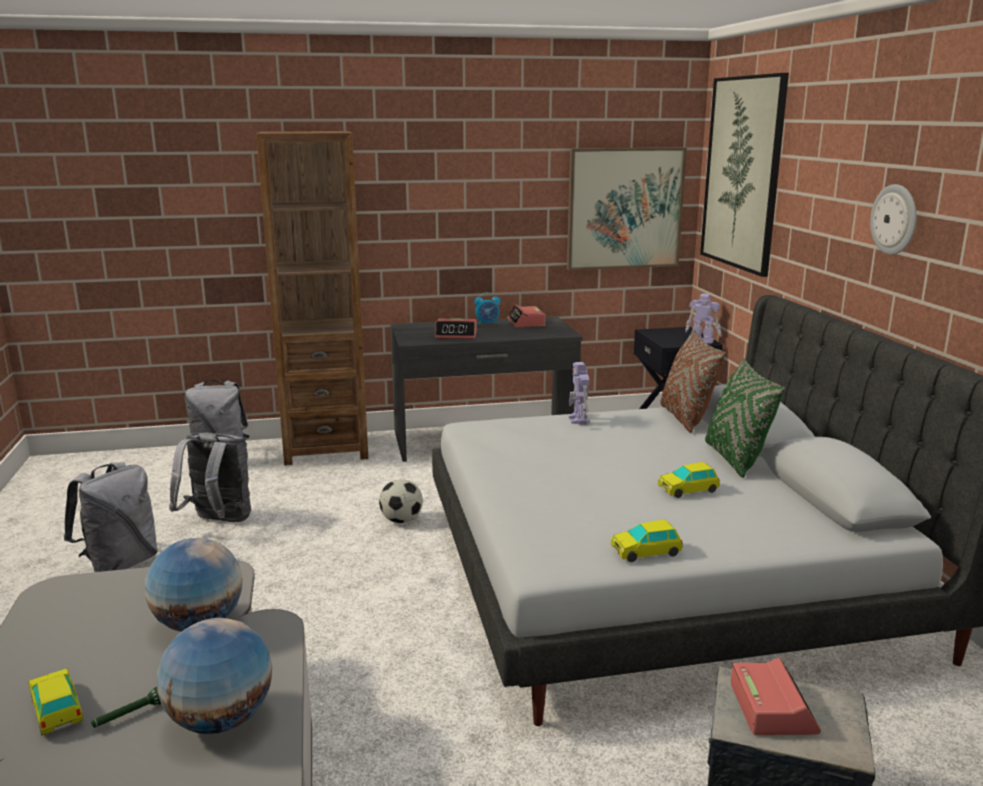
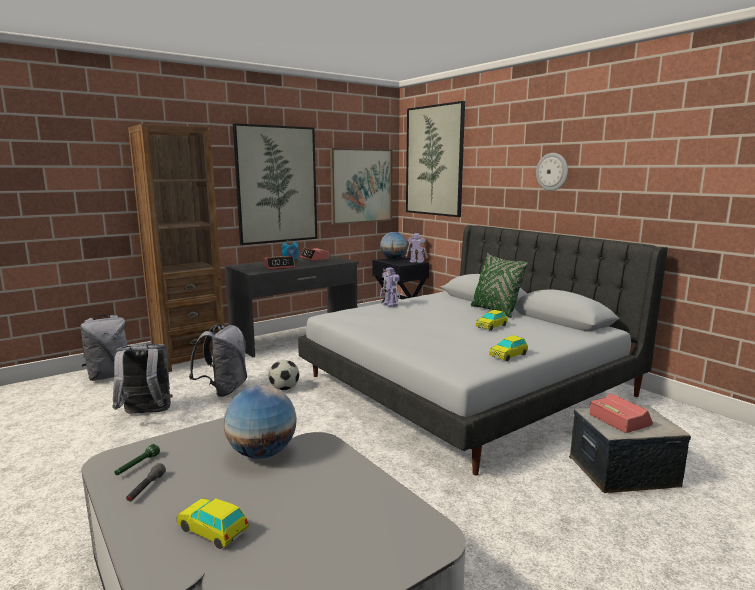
camera: 25 degrees left, 5 degrees down
(50, 636) = (146, 488): none -> grey flashlight
(120, 564) = (86, 456): grey backpack -> grey backpack (224, 390)
(131, 715) = (278, 516): green flashlight -> green flashlight (137, 466)
(220, 720) = (348, 500): globe -> globe (393, 259)
(477, 207) = (277, 185): none -> picture
(685, 418) = (446, 297): brown pillow -> none

